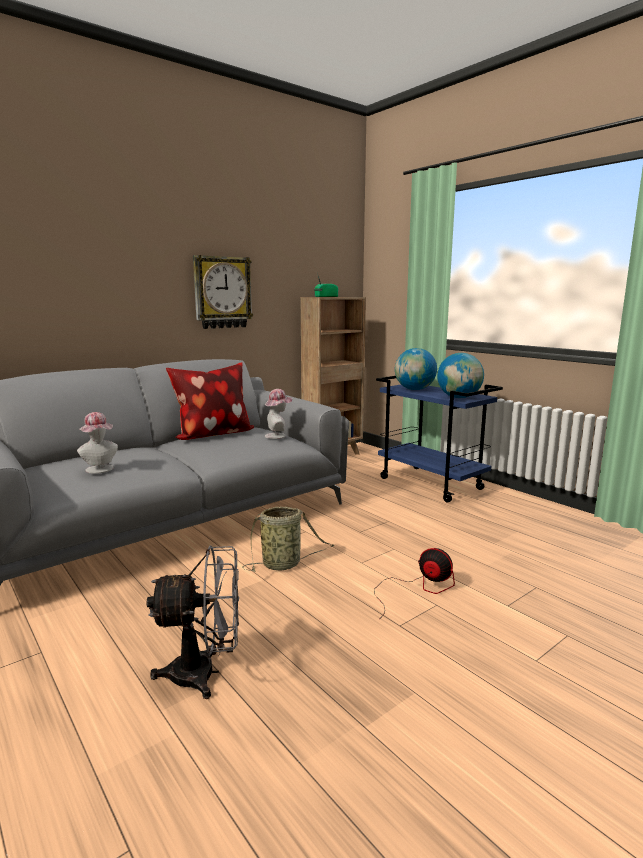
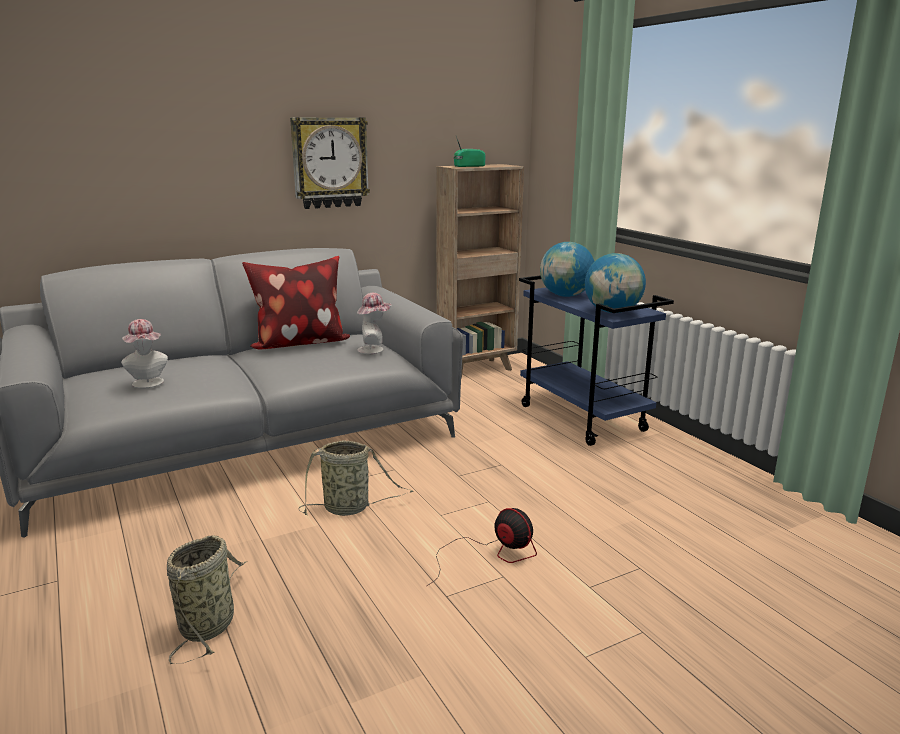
camera: 10 degrees right, 5 degrees up
(205, 673) = (209, 624): grey fan -> basket

